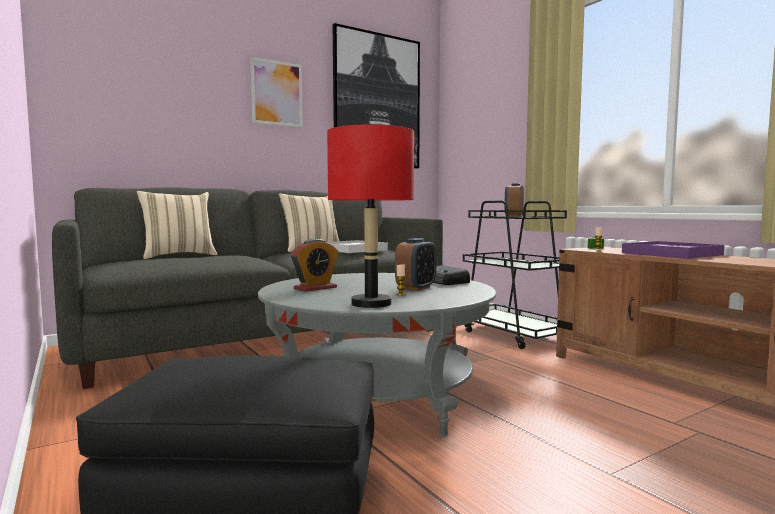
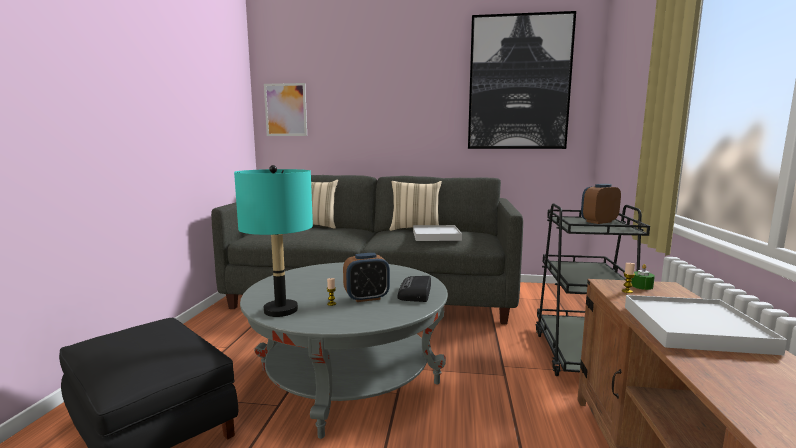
camera: 40 degrees right, 5 degrees up
(277, 93) = (415, 90): picture -> picture (286, 110)
(315, 288) = (308, 279): alarm clock -> none
(371, 304) = (280, 310): red table lamp -> turquoise table lamp
(671, 254) = (694, 328): purple tray -> white tray

